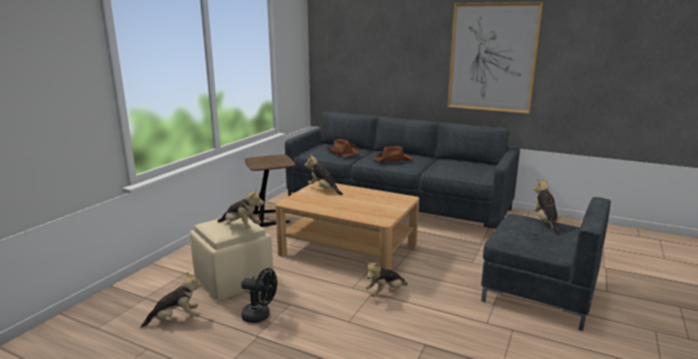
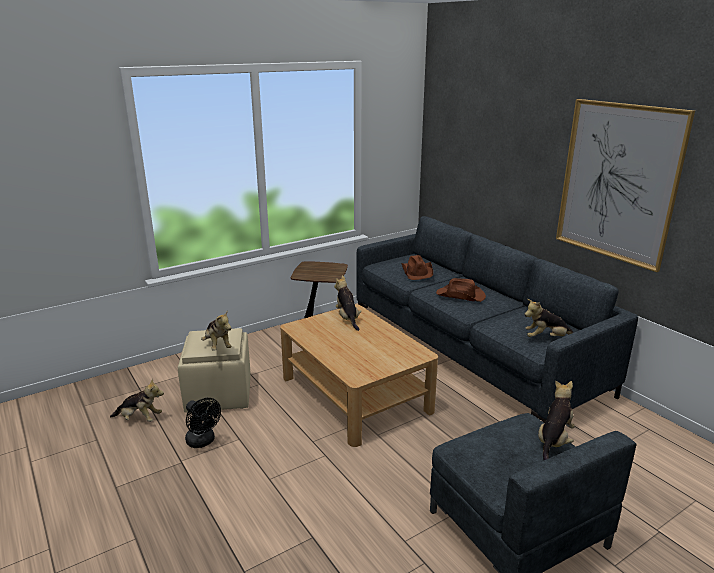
camera: 30 degrees right, 5 degrees up
(385, 293) = (337, 460): plush toy -> plush toy (546, 338)

